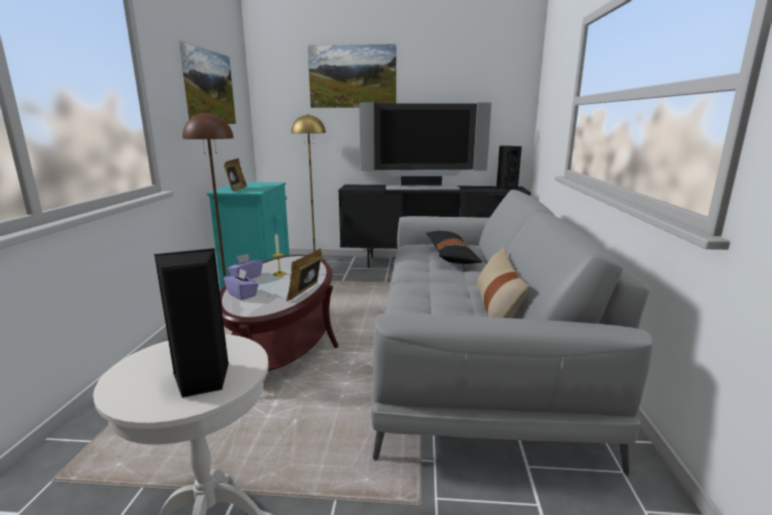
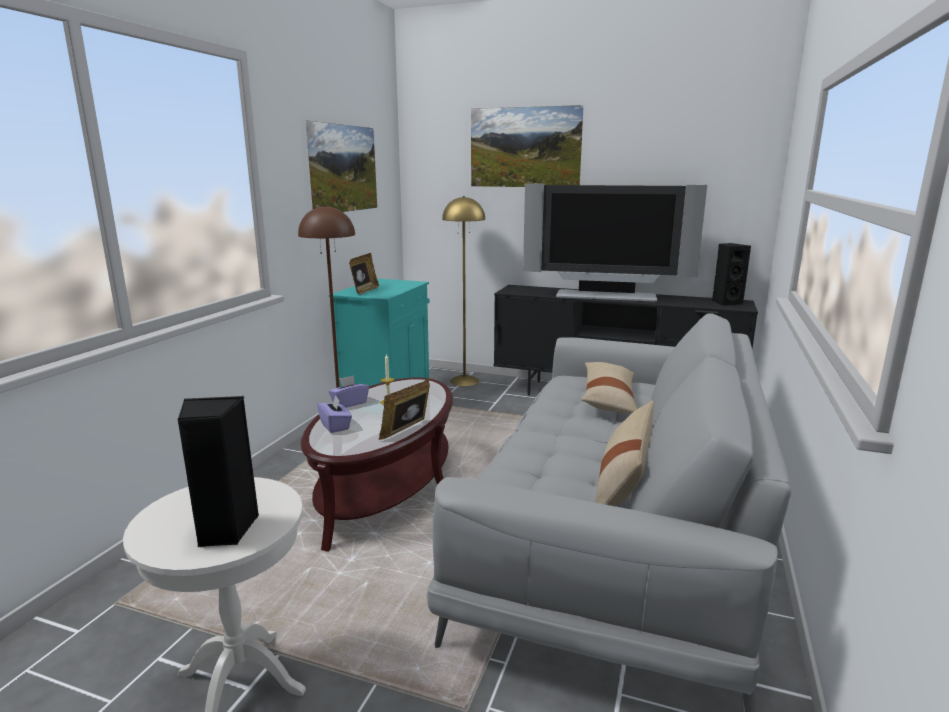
camera: 15 degrees right, 0 degrees up
(451, 256) = (608, 398): black pillow -> beige pillow

